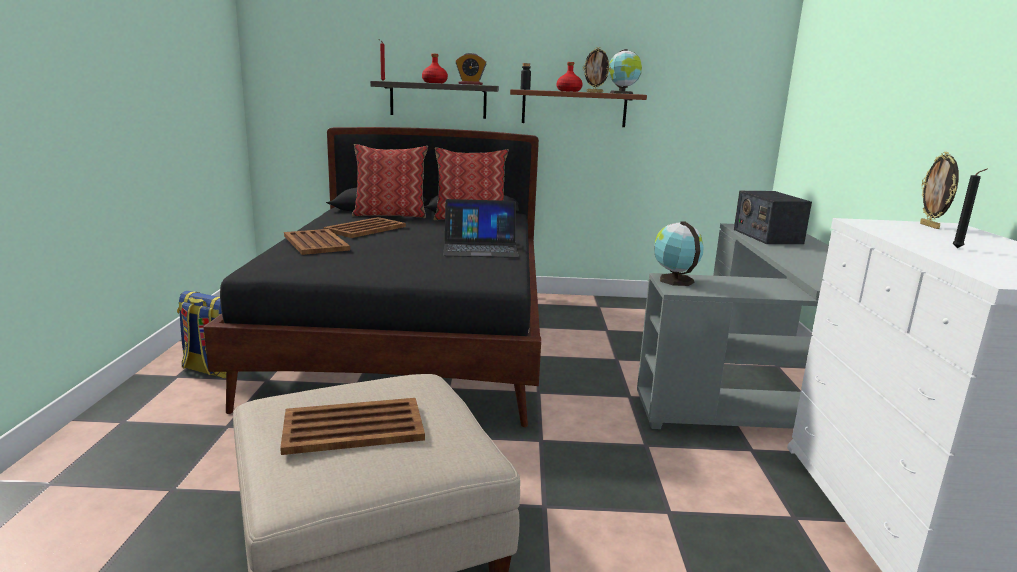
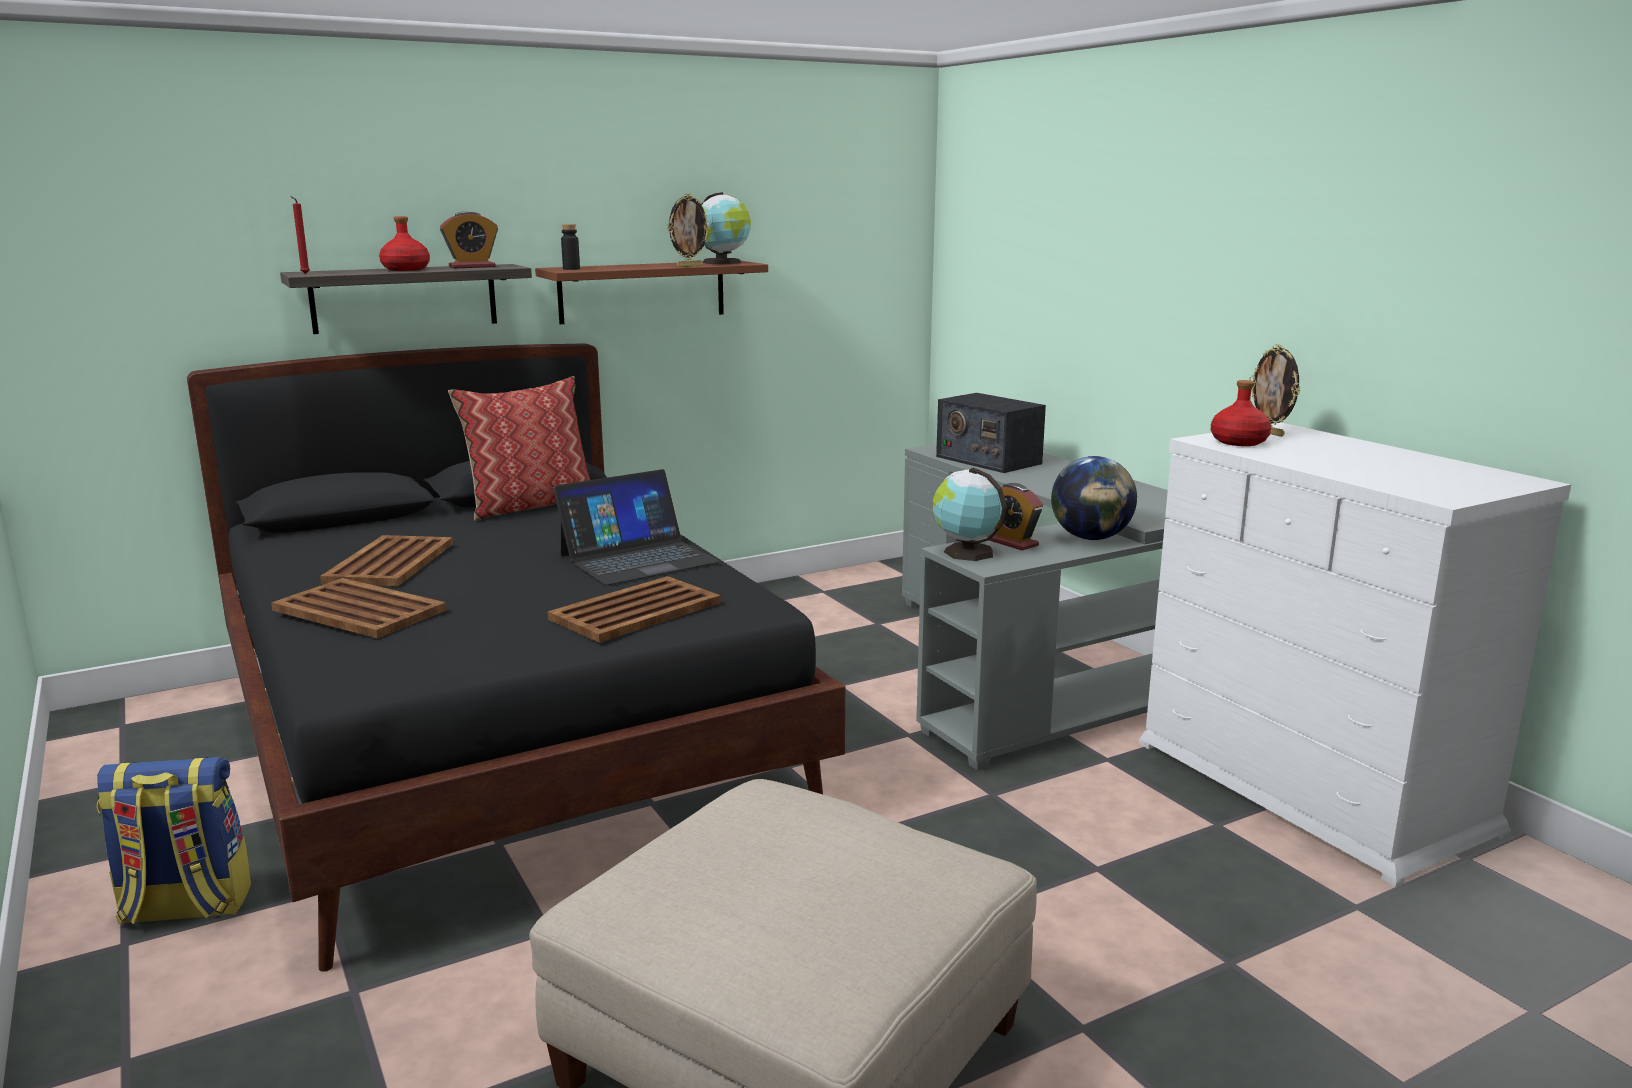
camera: 30 degrees left, 0 degrees up
(355, 427) = (789, 887): brown tray -> brown tray (637, 610)
(390, 215) = (382, 525): pillow -> none
(569, 91) = (642, 266): red bottle -> red bottle (1238, 442)
(716, 281) = (1012, 543): none -> alarm clock
(779, 289) = (1091, 538): none -> globe
(959, 248) = (1344, 462): black candle -> none

